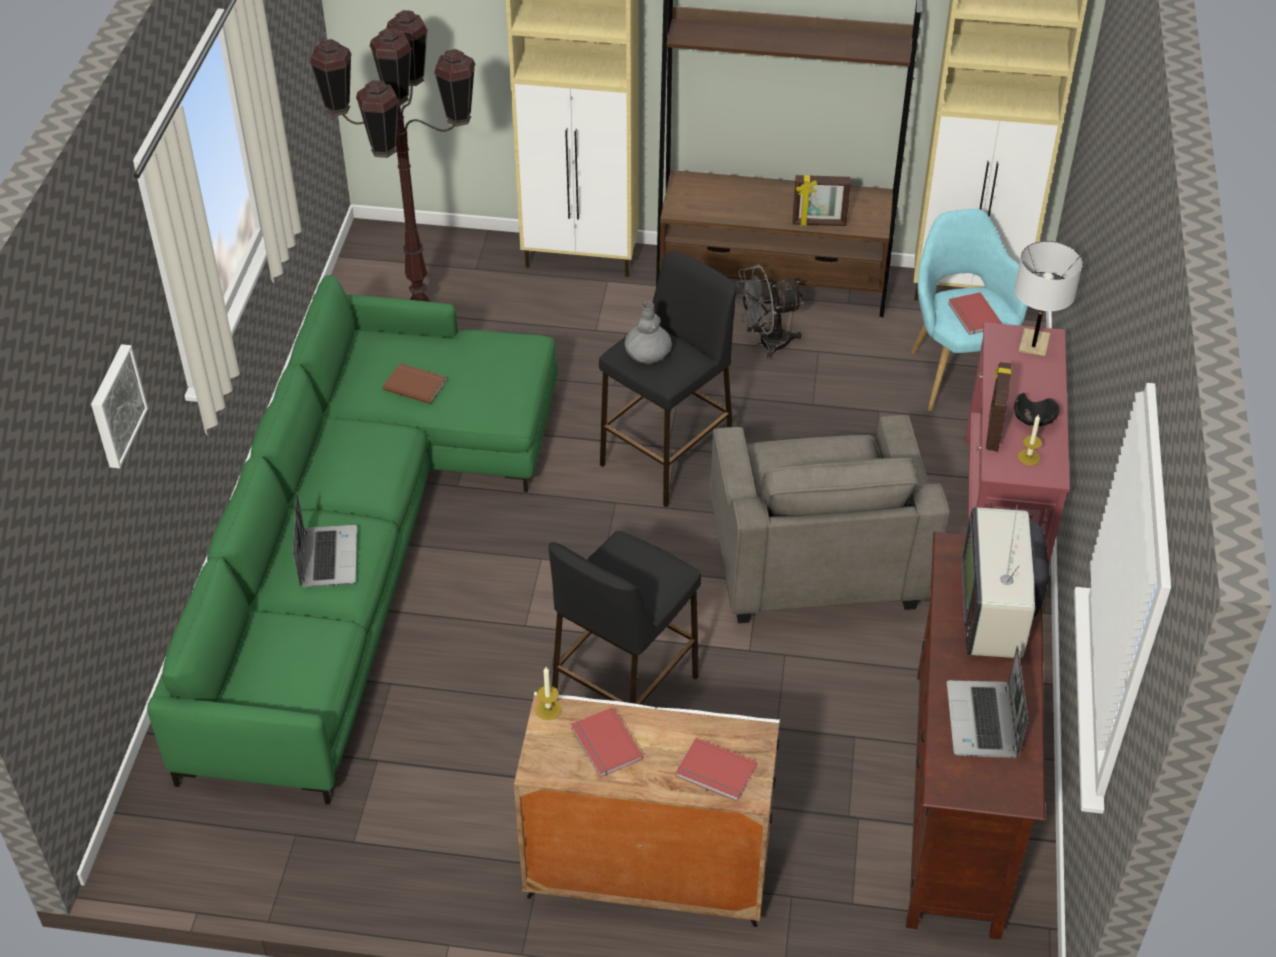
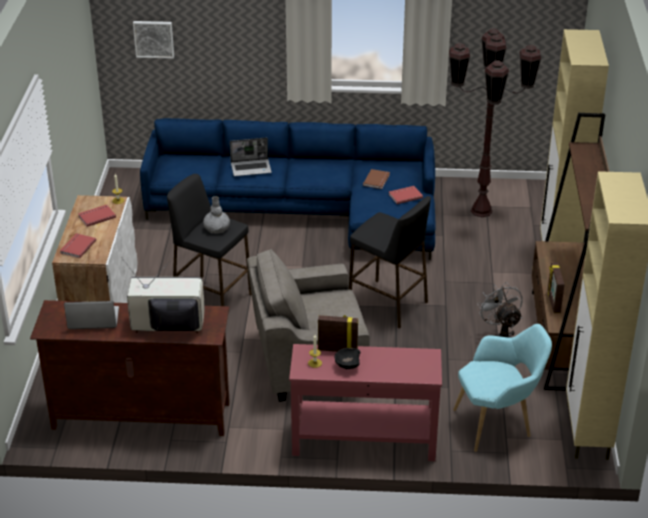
camera: 85 degrees right, 10 degrees down
(115, 405) = (230, 30): picture -> picture (154, 38)
(362, 545) = (305, 210): green sofa -> blue sofa
(647, 353) = (382, 224): grey vase -> grey vase (217, 228)
(973, 316) = (486, 375): red book -> red book (405, 195)
(1034, 343) = (423, 369): white table lamp -> none

